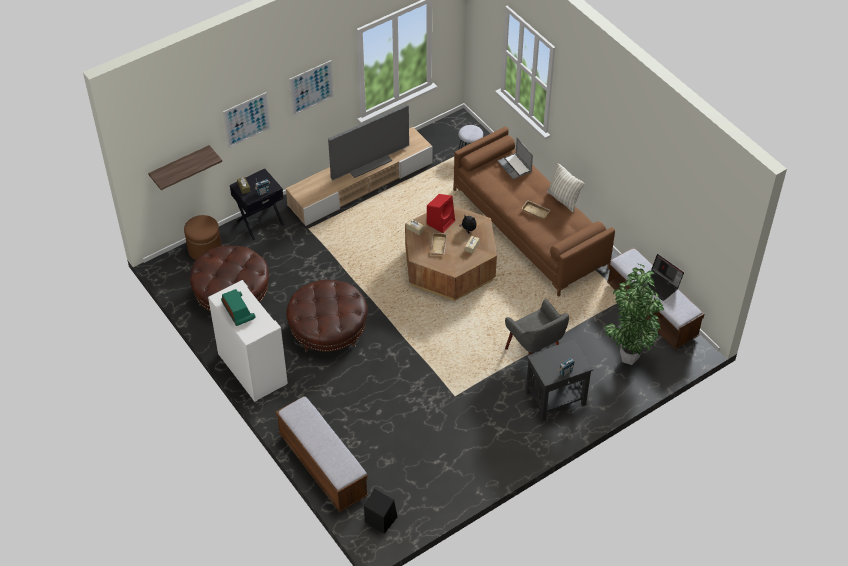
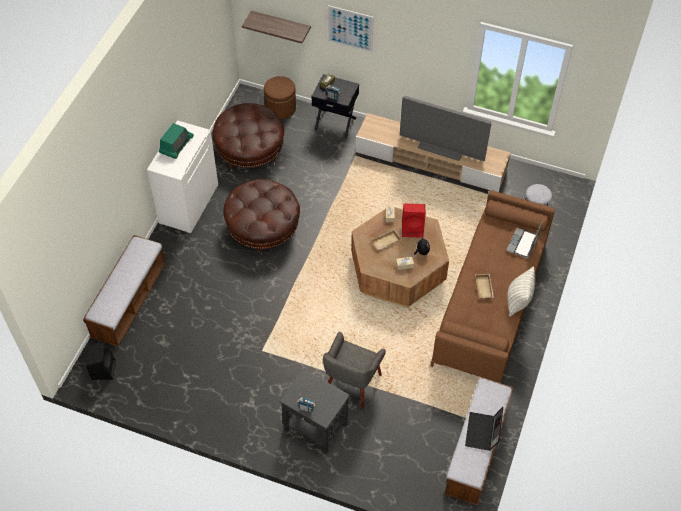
camera: 55 degrees right, 5 degrees up
(311, 87) = (420, 44): picture -> none
(626, 359) = (403, 459): potted plant -> none

